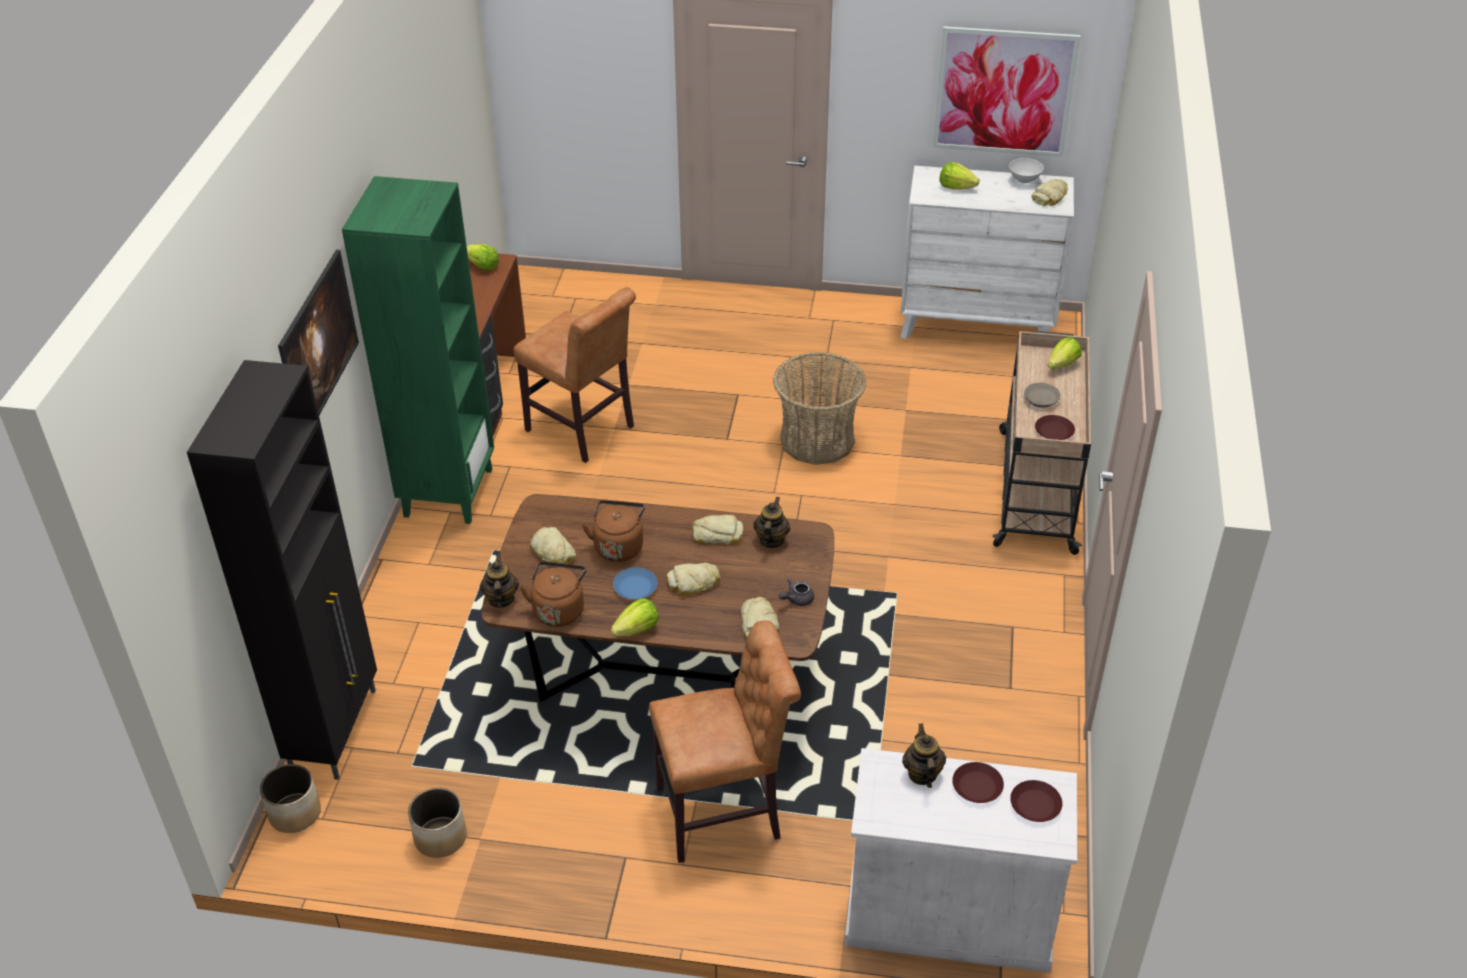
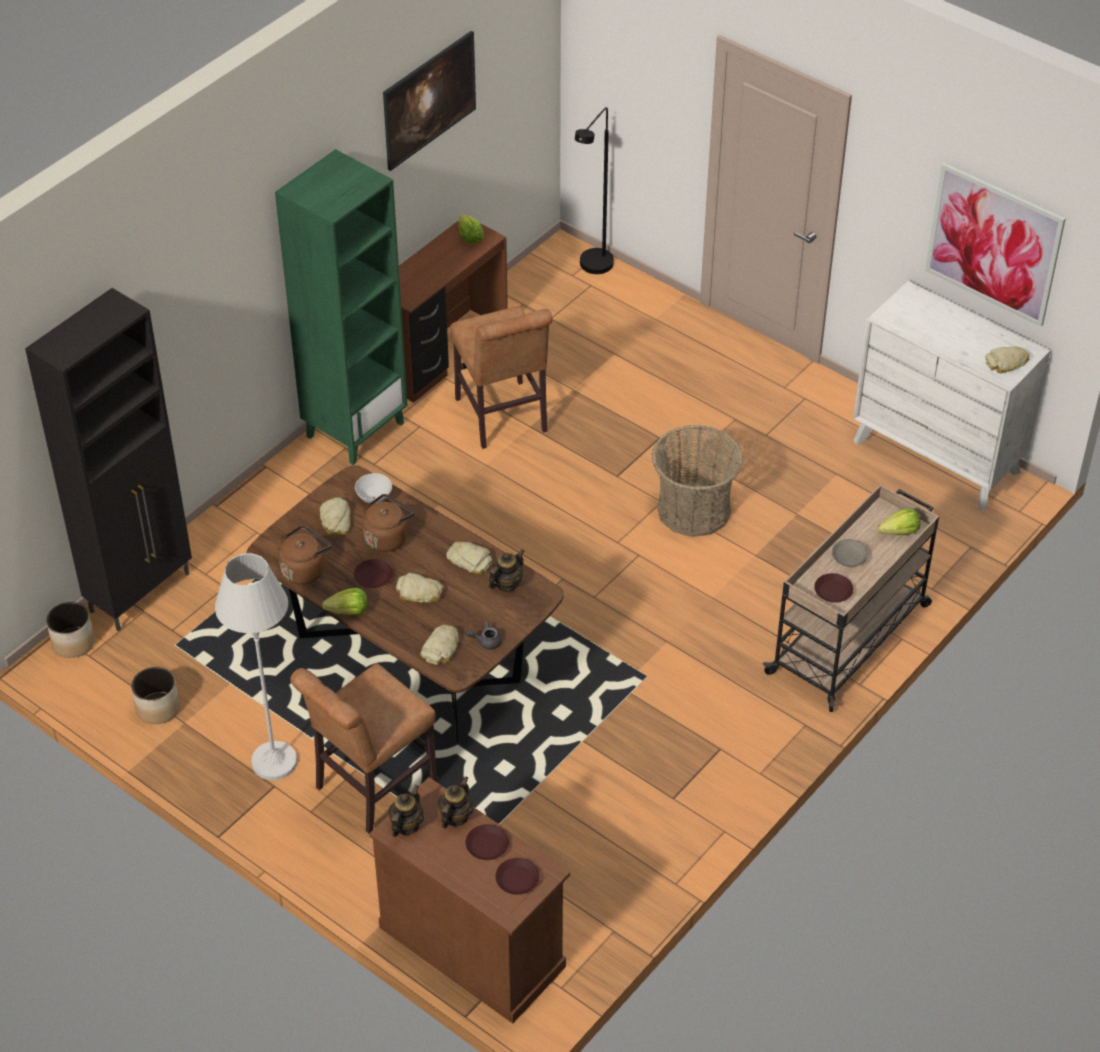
camera: 30 degrees right, 5 degrees up
(323, 367) = (222, 300): picture -> picture (430, 119)
(501, 599) = (269, 542): teapot -> teapot (406, 825)
(567, 285) = (593, 269): none -> black floor lamp
(606, 833) = (274, 761): none -> white floor lamp
(635, 587) = (373, 577): blue plate -> brown plate
(725, 812) = (370, 788): brown chair -> brown chair turned 120 degrees clockwise
(949, 917) = (472, 946): white cabinet -> brown cabinet
(956, 187) = (926, 319): lettuce -> none
(1024, 181) = (998, 336): white bowl -> white bowl (374, 498)

